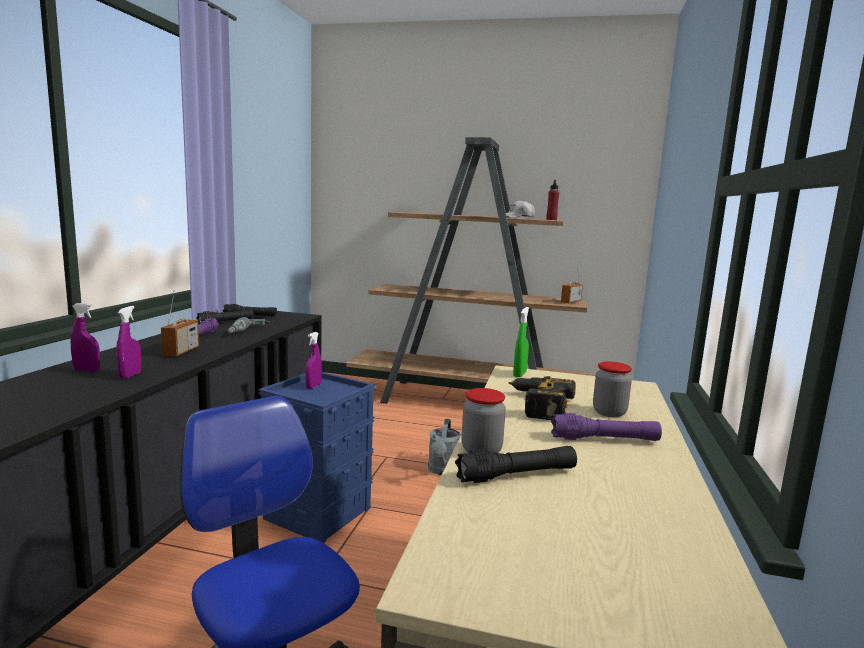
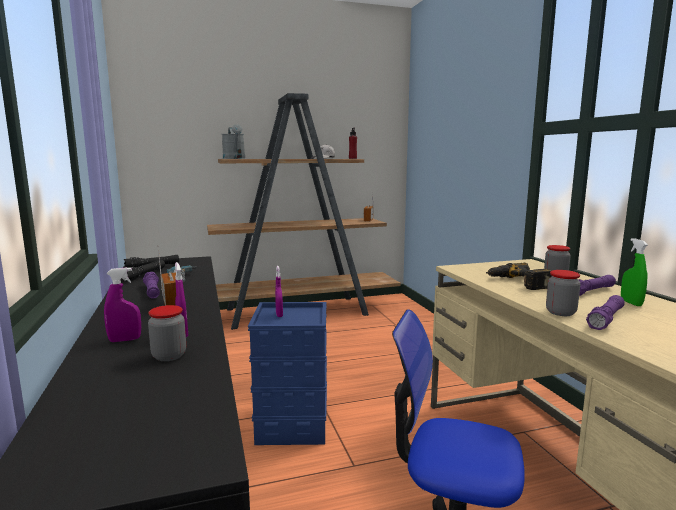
camera: 30 degrees left, 0 degrees up
(80, 389) = (169, 356): none -> jar
(443, 470) = (342, 365): grey watering can -> grey watering can (235, 158)
(516, 475) = (606, 319): black flashlight -> purple flashlight
(519, 374) = (463, 268): green spray bottle -> green spray bottle (631, 303)

